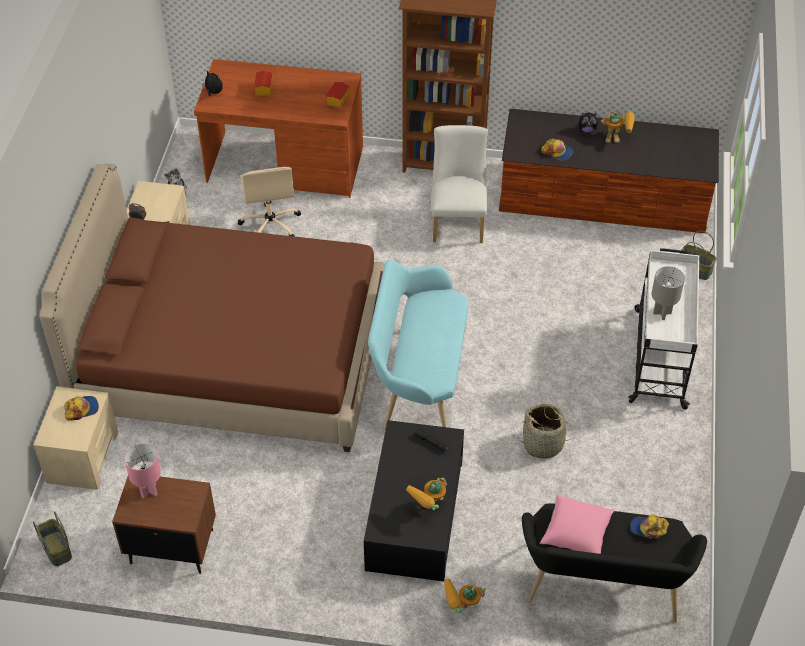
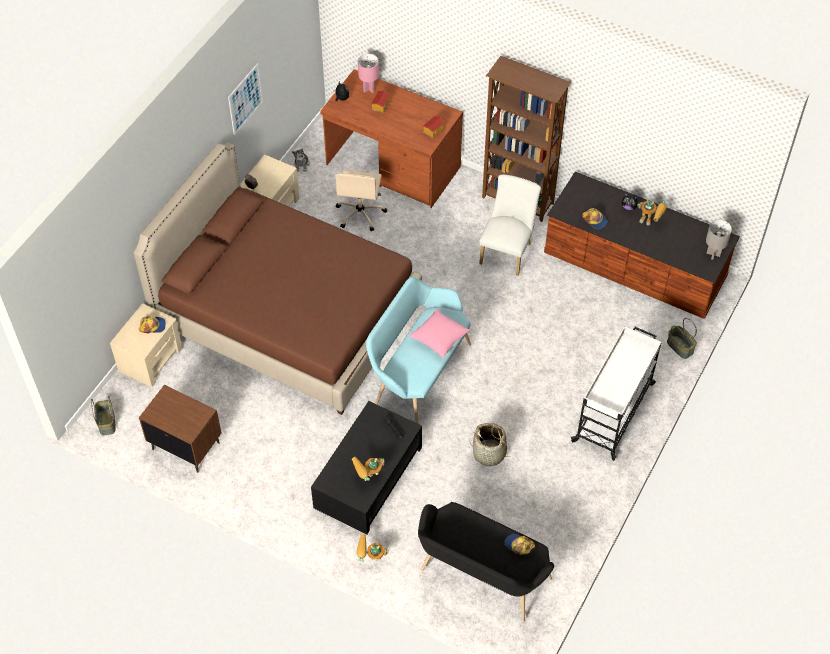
camera: 20 degrees right, 5 degrees up
(112, 106) = (245, 99): none -> picture
(148, 490) = (172, 402): pink table lamp -> pink table lamp (369, 89)
(576, 534) = (463, 532): pink pillow -> pink pillow (439, 338)
(661, 313) = (609, 380): grey table lamp -> grey table lamp (713, 254)

